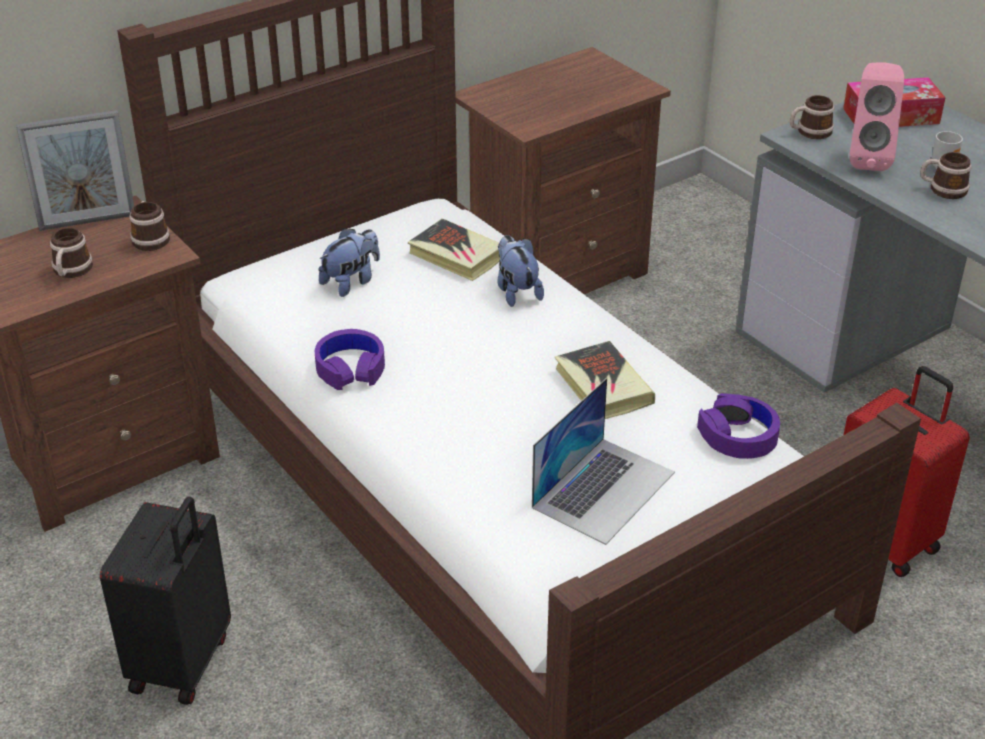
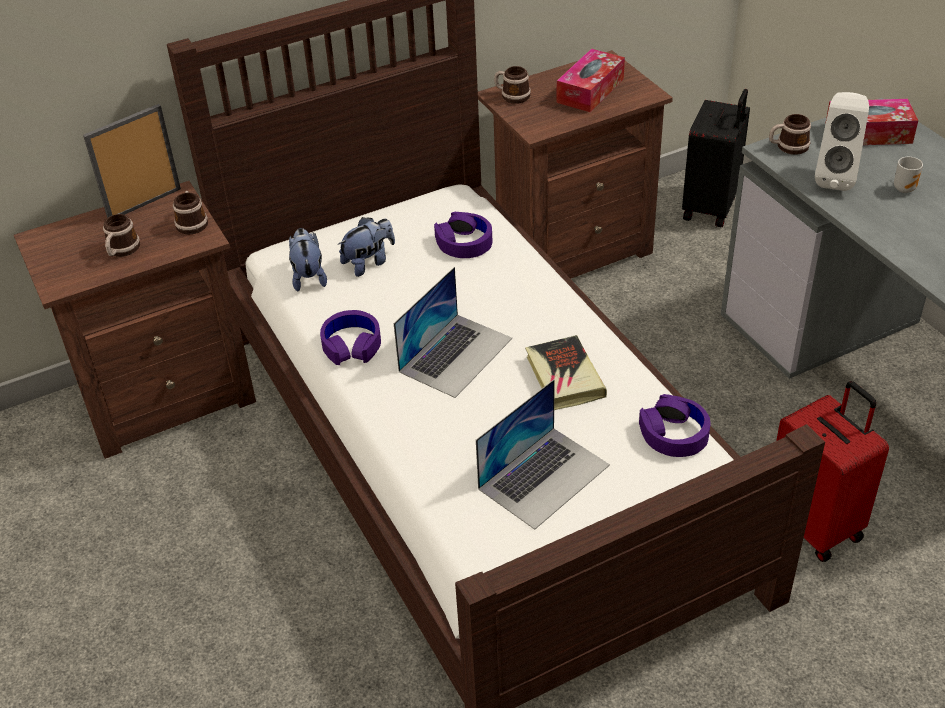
camera: 10 degrees right, 5 degrees up
(87, 221) = (144, 204): picture frame -> picture frame turned 150 degrees clockwise
(183, 663) = (195, 586): black suitcase -> black suitcase (711, 208)
(457, 255) = (464, 242): book -> purple headphones
(474, 371) = (456, 354): none -> laptop
(516, 291) = (508, 280): plush toy -> plush toy (308, 276)
(578, 87) = (590, 90): none -> tissue box
(867, 159) = (835, 178): pink speaker -> white speaker
(942, 189) = (898, 212): mug -> mug (512, 95)

